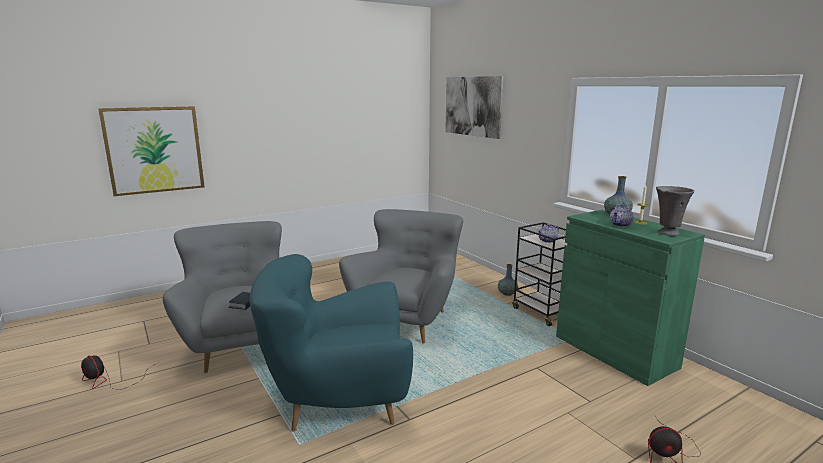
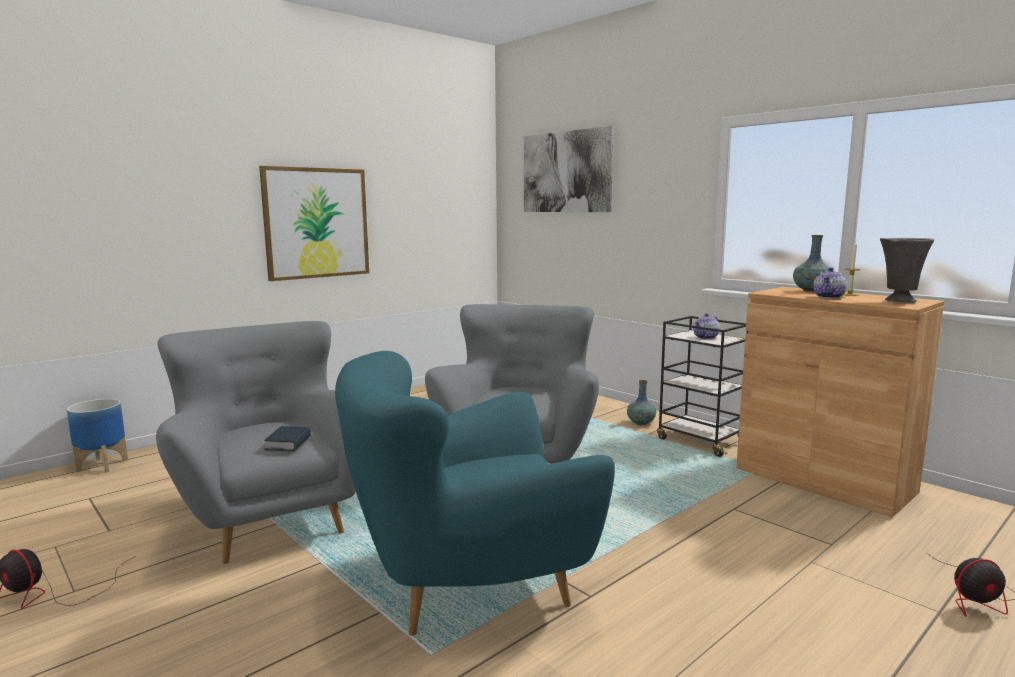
camera: 10 degrees left, 5 degrees down
(154, 150) = (101, 225): picture -> picture (316, 223)
(156, 298) = (102, 465): none -> planter
(615, 351) = (823, 480): green cabinet -> brown cabinet

